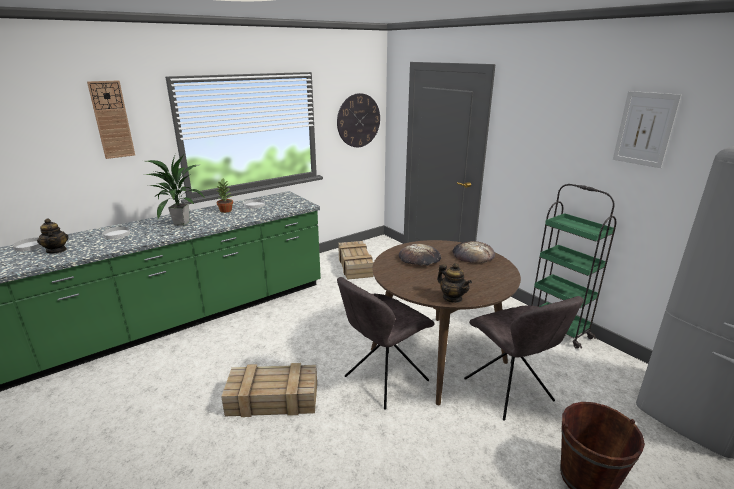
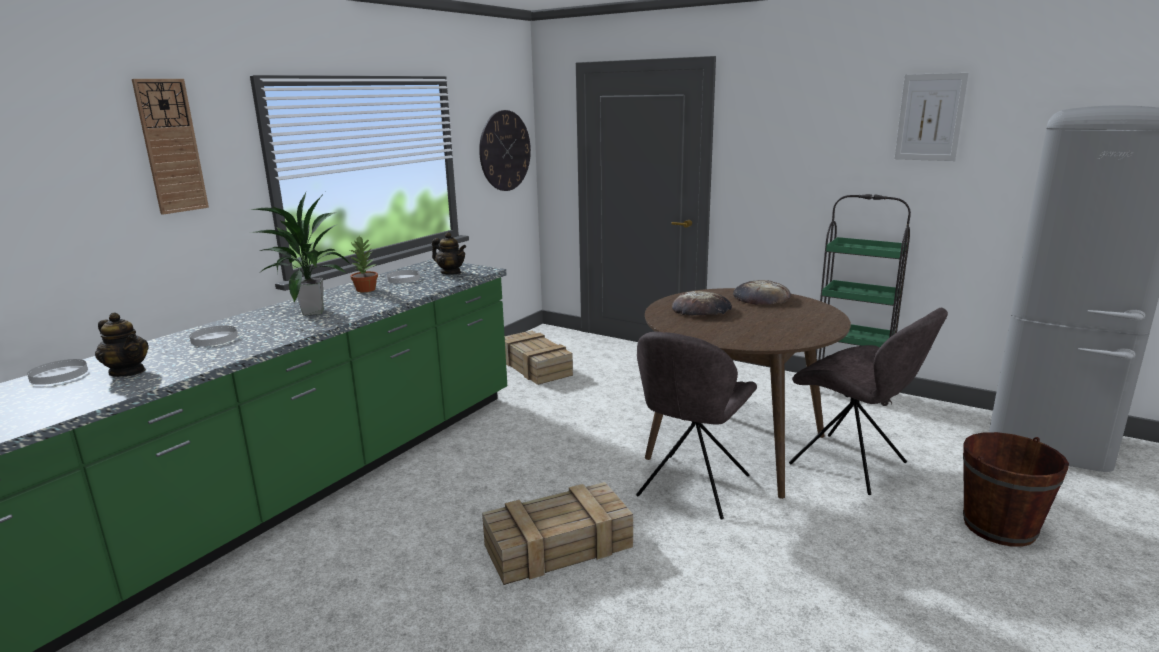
camera: 20 degrees left, 5 degrees down
(452, 298) = (791, 340): teapot -> teapot (451, 273)

